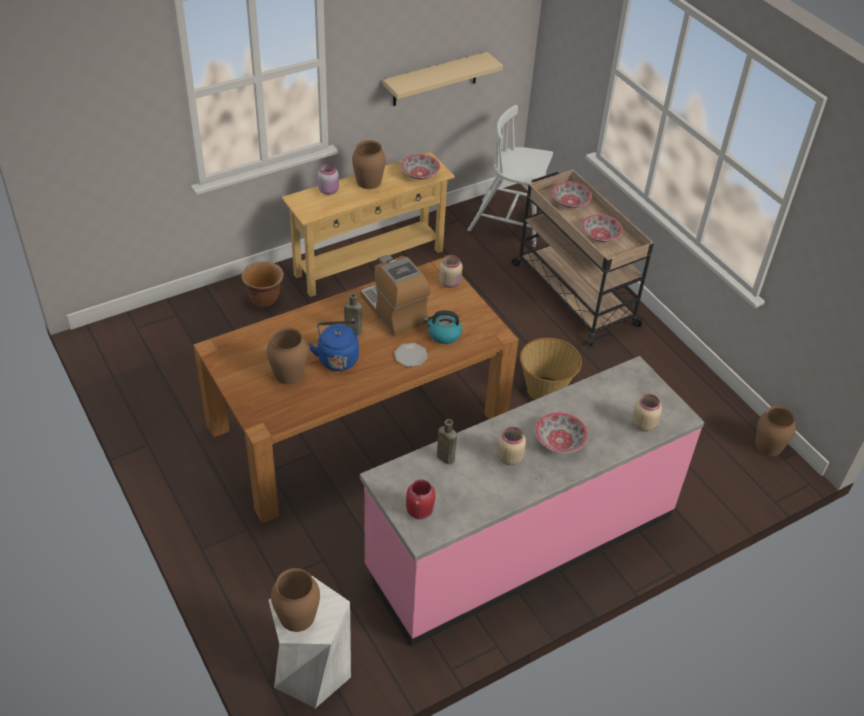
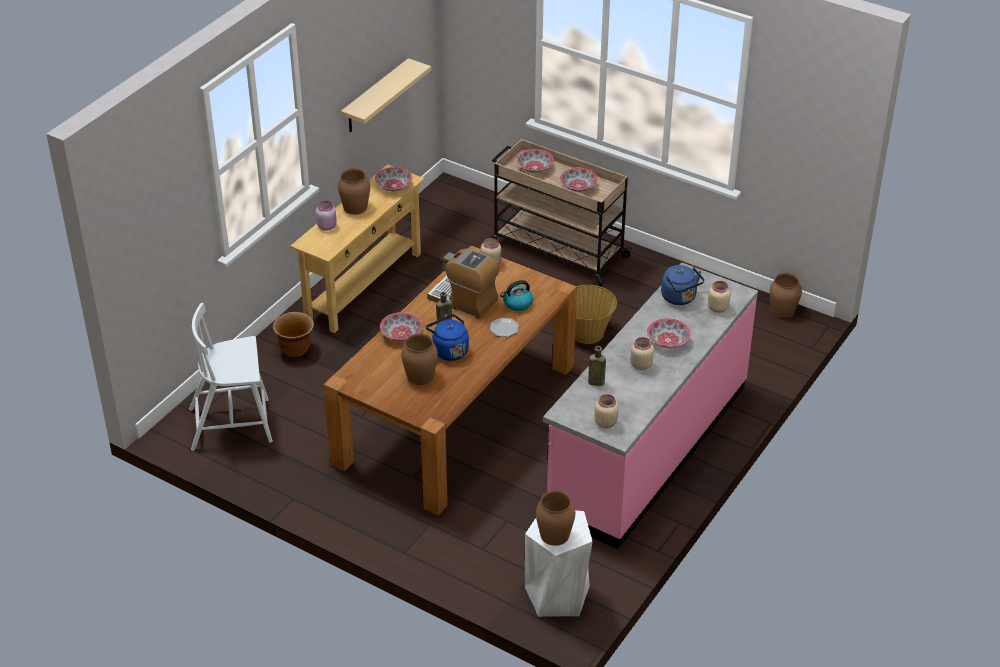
camera: 25 degrees left, 5 degrees down
(306, 322) = (401, 334): none -> bowl
(420, 510) = (605, 422): red jar -> beige jar
(510, 223) = (461, 210): white chair -> white chair (232, 424)
(608, 396) = (680, 298): none -> blue kettle

